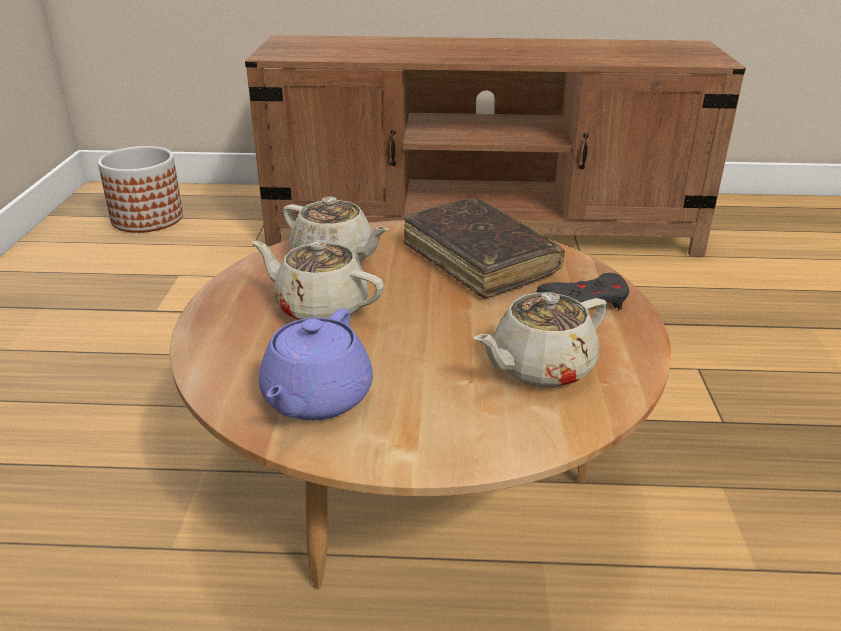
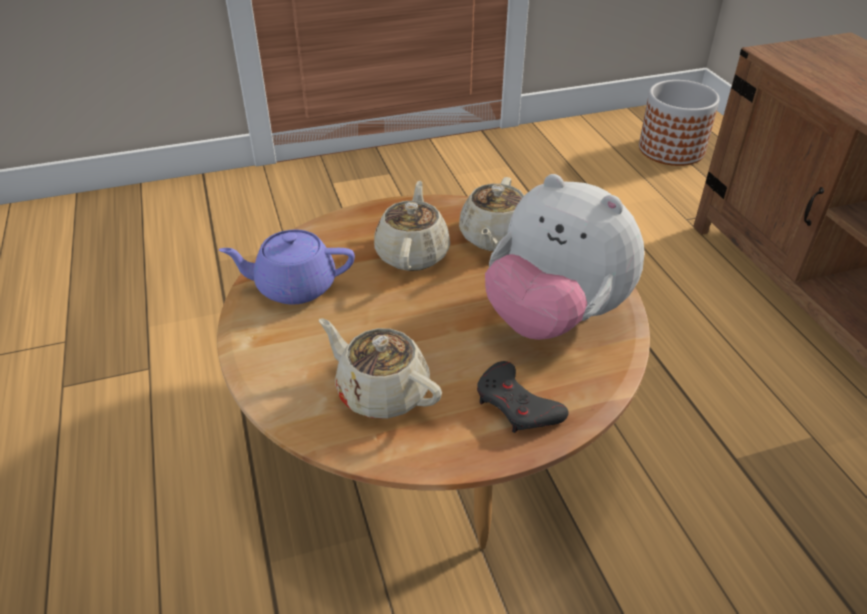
camera: 70 degrees right, 10 degrees up
(479, 260) = (554, 318): brown book -> plush toy

